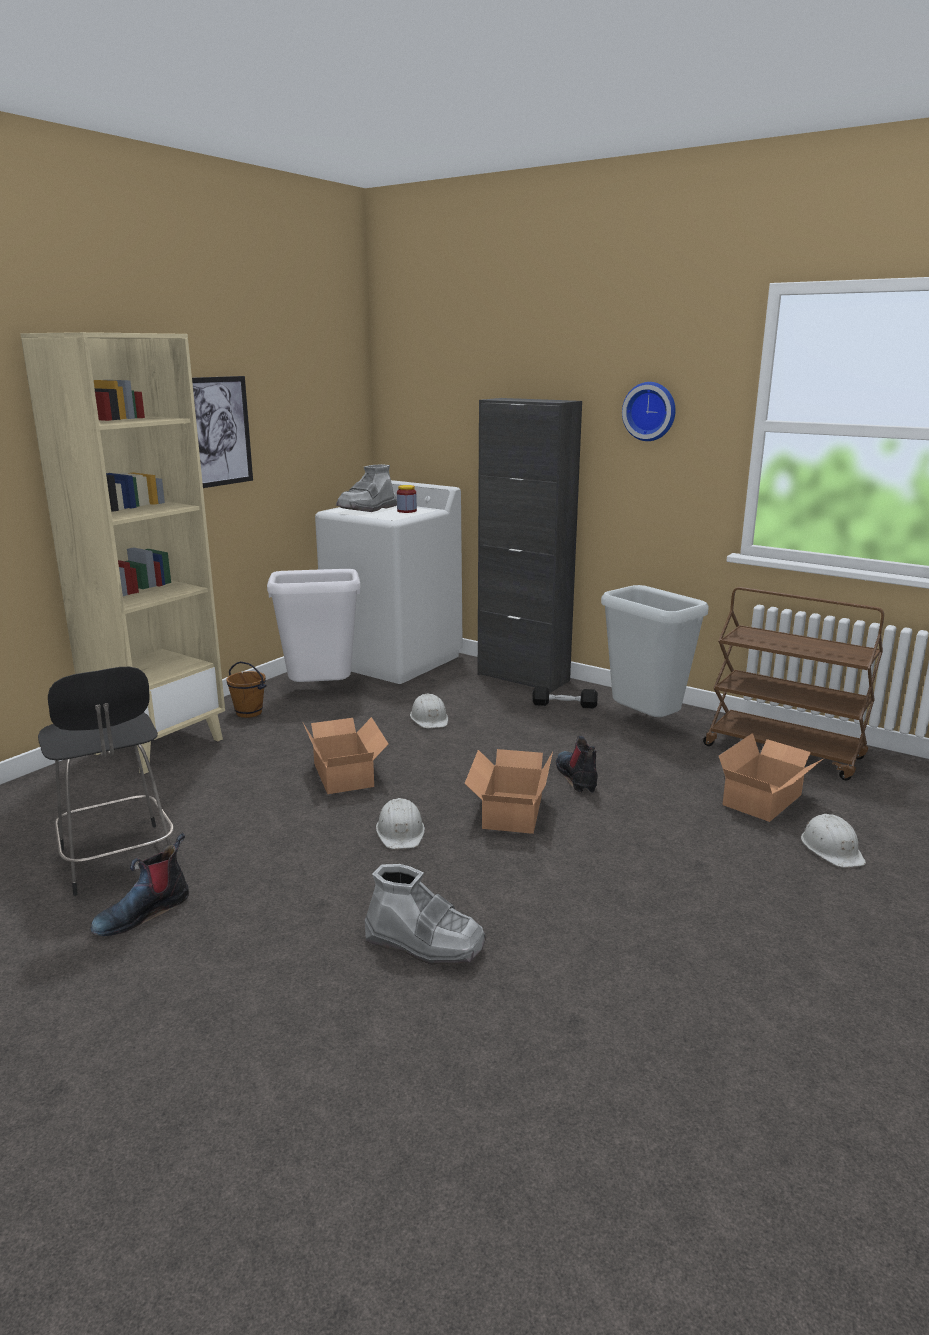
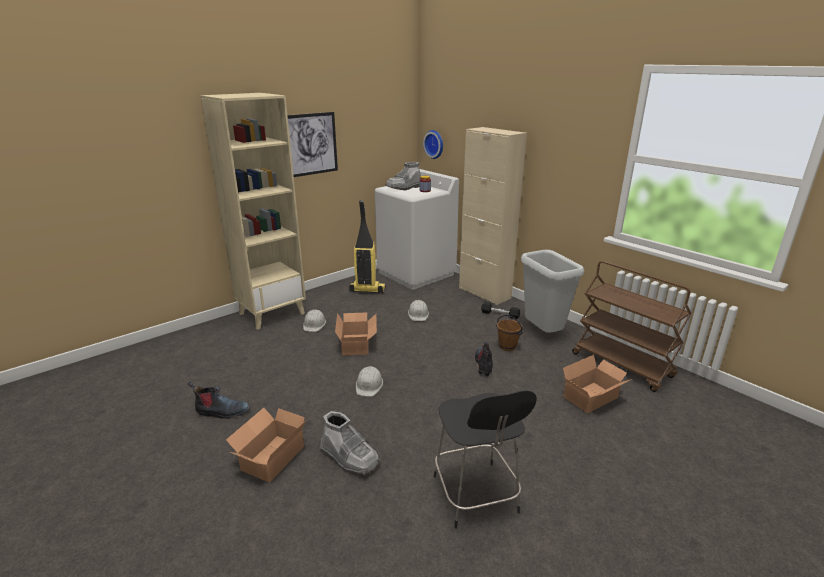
camera: 15 degrees right, 5 degrees up
(118, 861) = (223, 379): black stool -> black stool (476, 496)
(143, 913) = (221, 412): boot -> boot turned 150 degrees counterclockwise
(249, 712) = (325, 298): brown bucket -> brown bucket (507, 346)
(320, 692) = (367, 290): white trash can -> vacuum cleaner
(509, 813) = (433, 382): cardboard box -> cardboard box (270, 458)
(523, 677) = (484, 293): black cabinet -> beige cabinet
(650, 411) = (566, 142): wall clock -> wall clock (435, 144)
(832, 849) = (619, 439): white hard hat -> white hard hat (314, 324)

